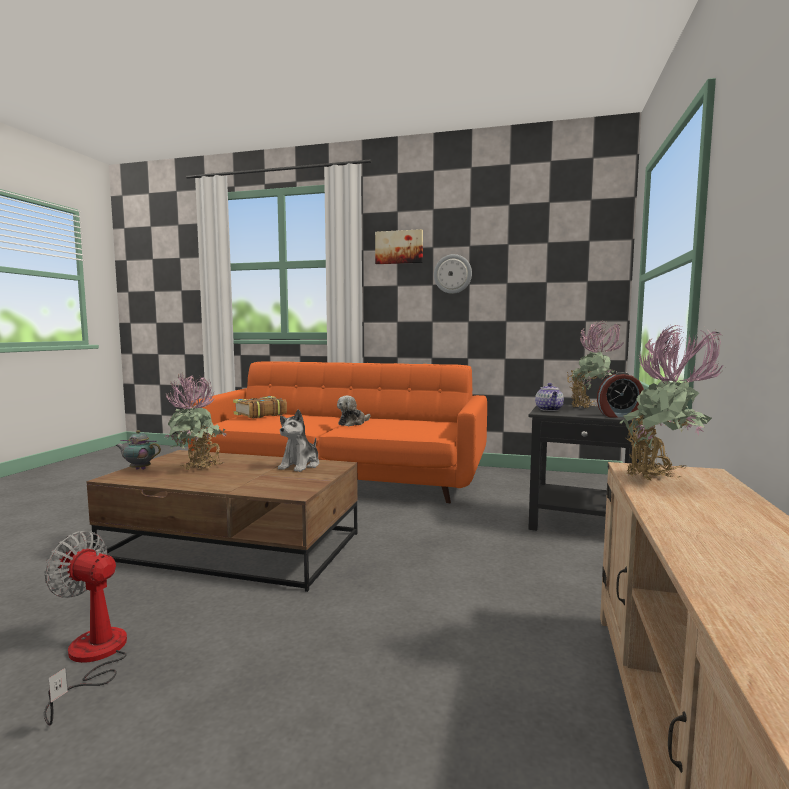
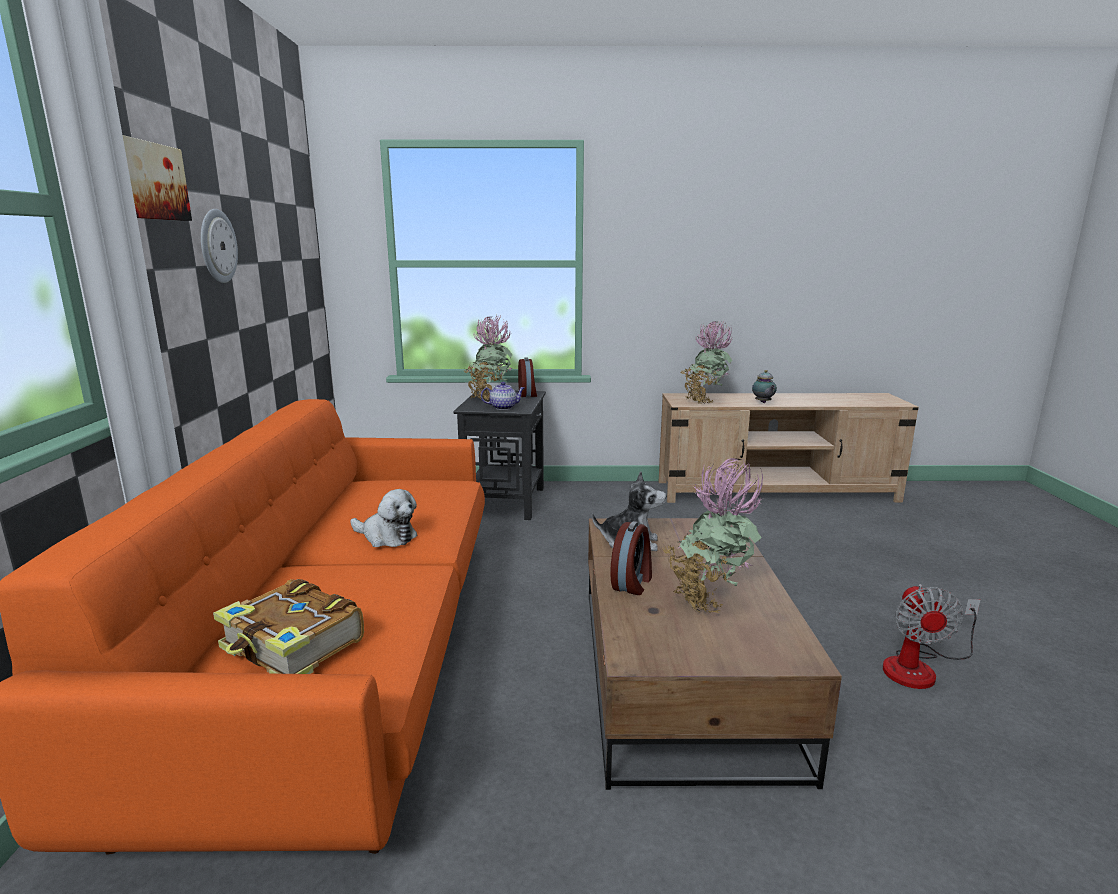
camera: 105 degrees left, 10 degrees up
(139, 469) = (750, 655): teapot -> teapot (763, 402)
(246, 460) = (633, 583): none -> alarm clock

